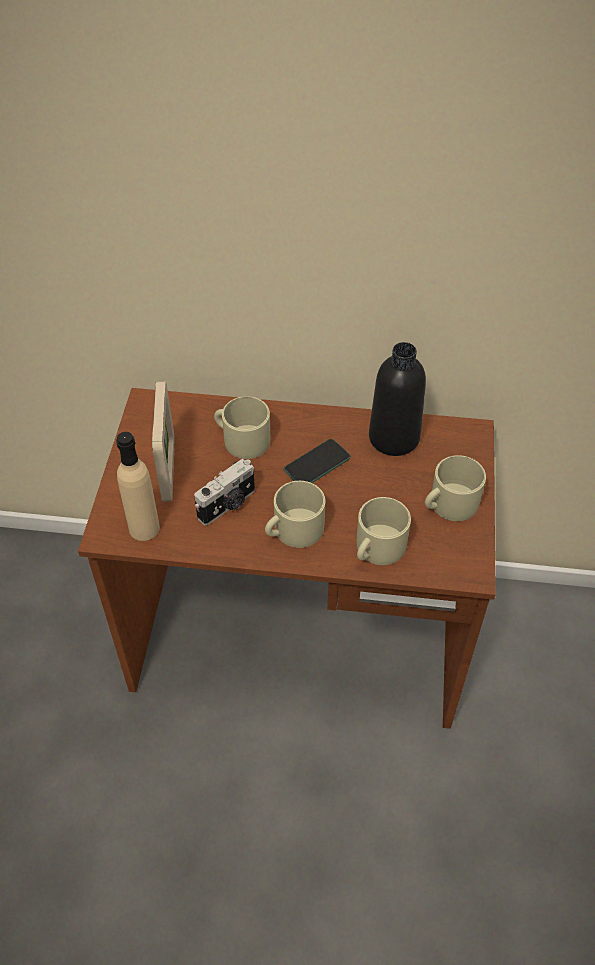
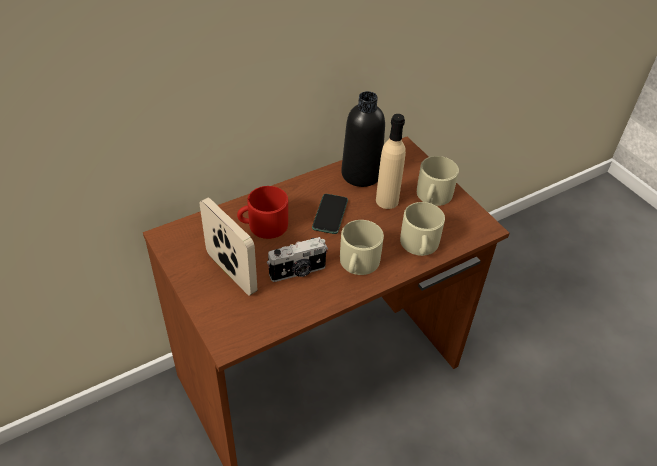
camera: 40 degrees left, 5 degrees down
(144, 528) = (253, 321): beige bottle -> beige bottle (387, 200)
(228, 505) = (298, 272): camera -> camera turned 60 degrees clockwise
(241, 439) = (263, 225): beige mug -> red mug

